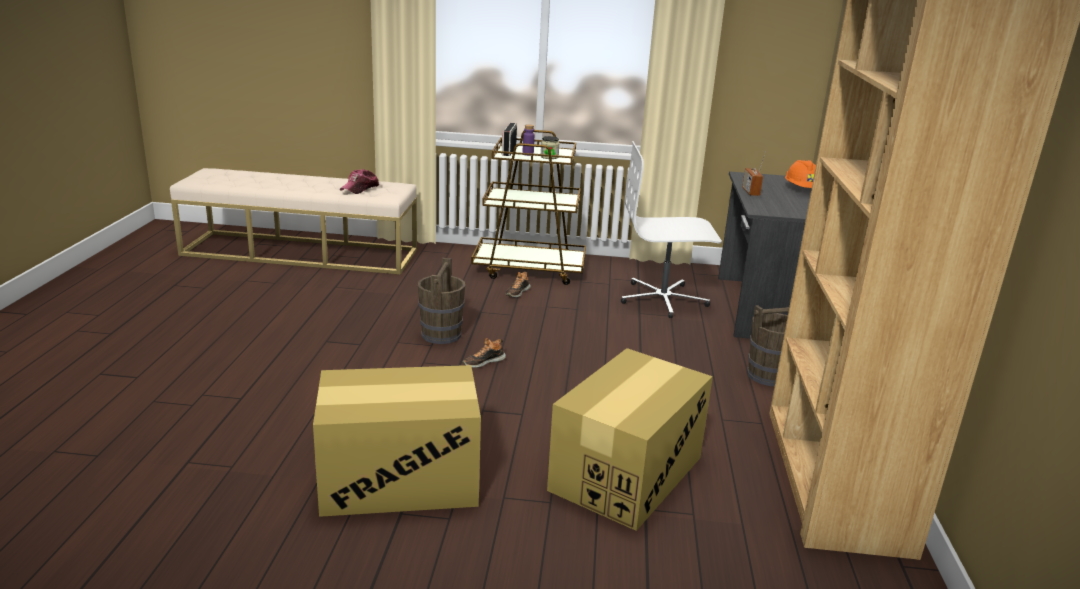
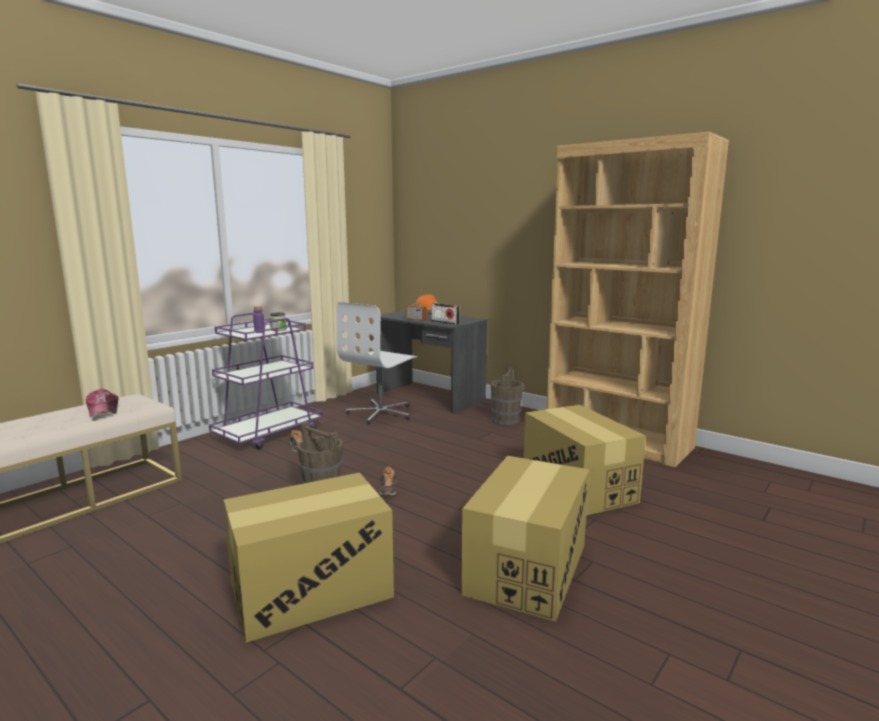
camera: 55 degrees left, 10 degrees down
(284, 385) = (310, 590): none -> cardboard box
(508, 151) = (239, 333): radio -> radio (445, 322)
(529, 269) = (269, 434): brown cart -> purple cart

